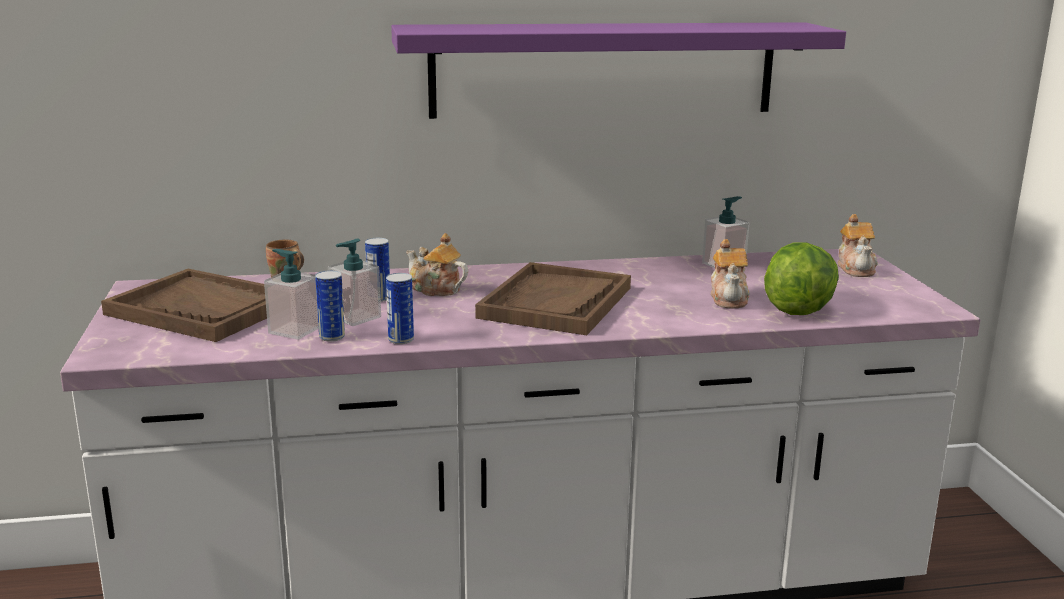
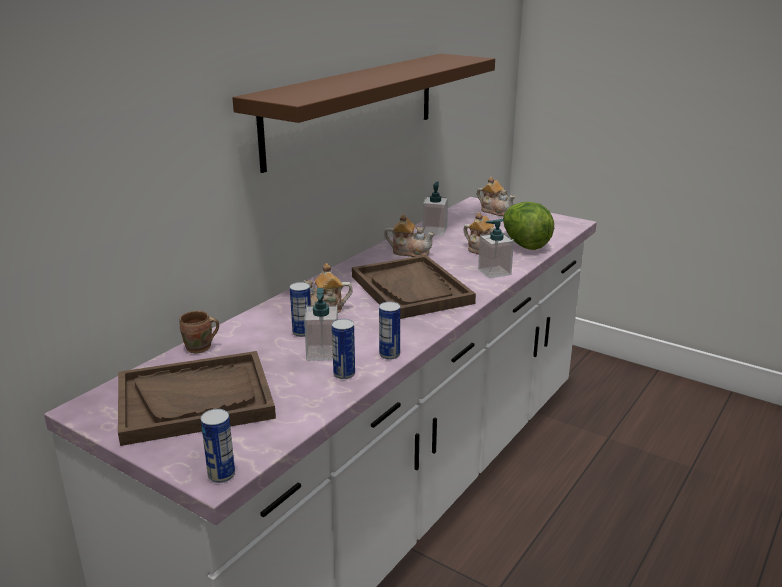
camera: 45 degrees left, 5 degrees up
(106, 356) = (221, 475): none -> can
(294, 330) = (307, 382): soap dispenser -> soap dispenser (494, 272)
(604, 69) = (353, 107): purple shelf -> brown shelf
(642, 274) = (410, 252): none -> teapot

